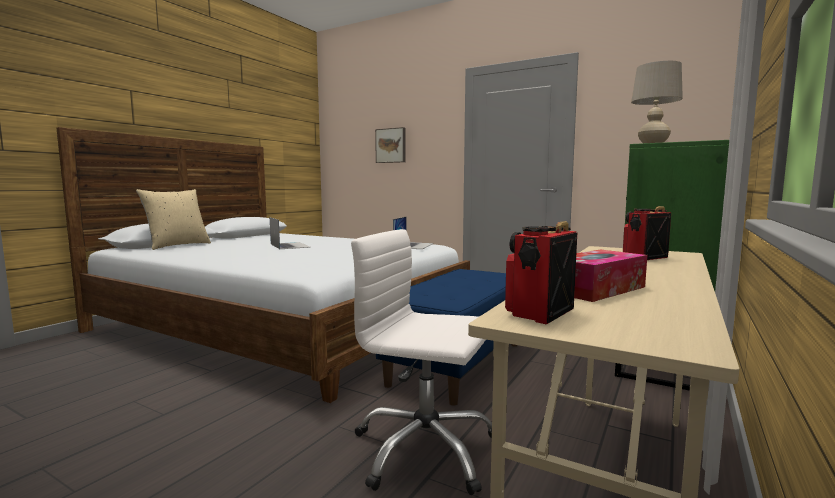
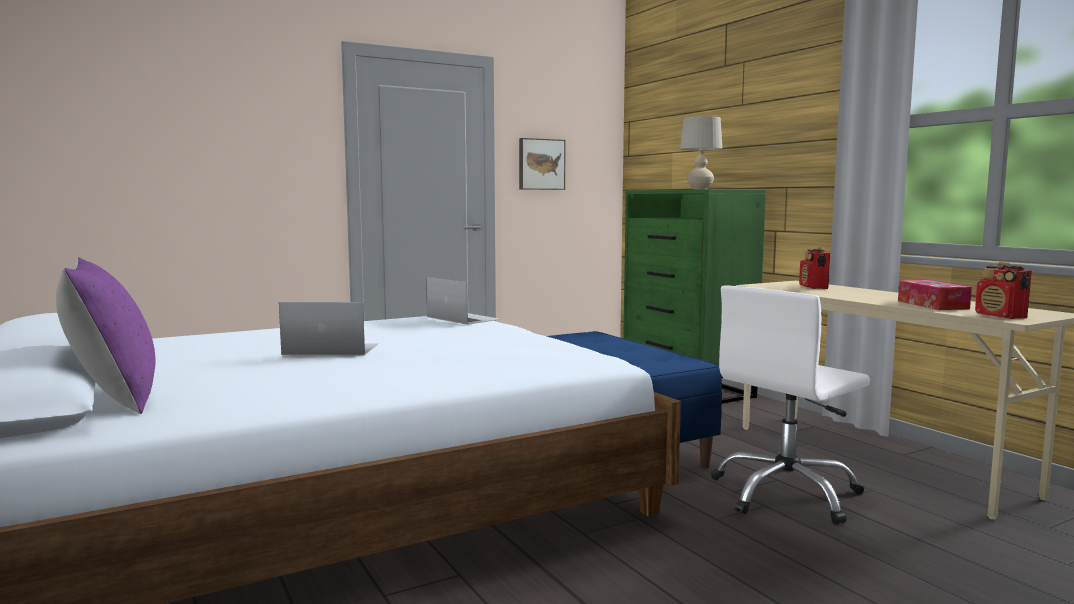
camera: 60 degrees left, 0 degrees up
(177, 245) = (113, 399): beige pillow -> purple pillow
(391, 145) = (195, 150): picture -> picture (541, 164)

